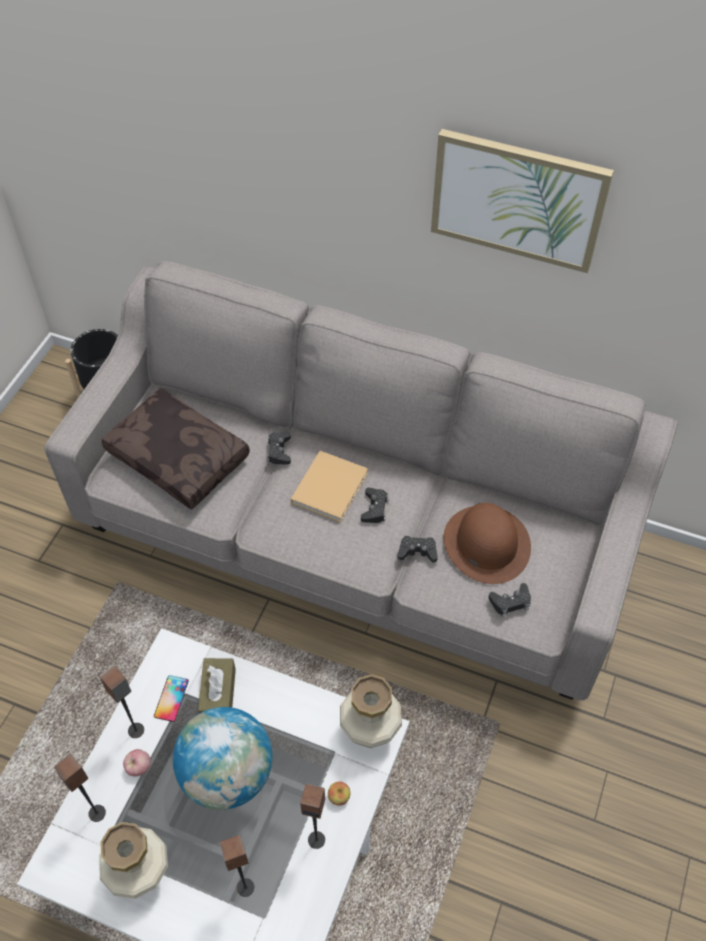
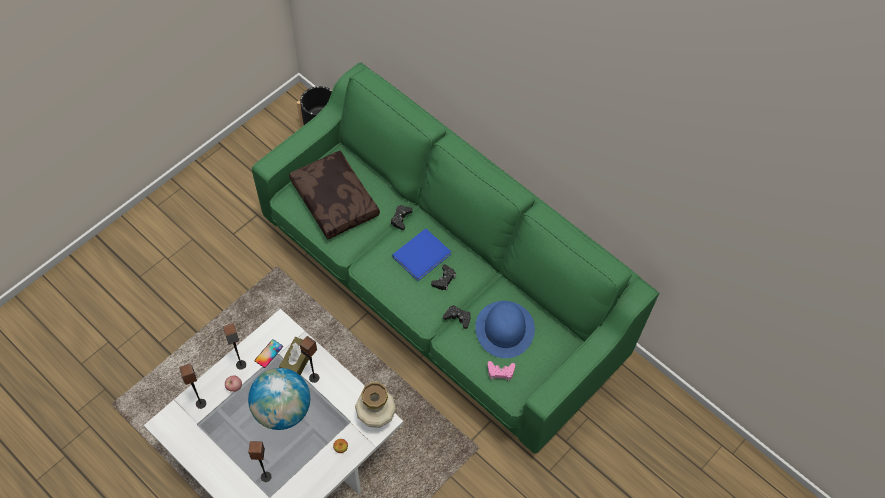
camera: 20 degrees right, 5 degrees up
(140, 875) = (211, 447): vase -> none
(316, 839) = (317, 466): speaker -> speaker (314, 377)
(331, 486) = (423, 254): beige book -> blue book
(354, 539) = (442, 292): grey sofa -> green sofa
(486, 543) = (504, 328): brown hat -> blue hat
(510, 602) = (500, 372): black game controller -> pink game controller
(518, 199) = (575, 119): picture -> none

